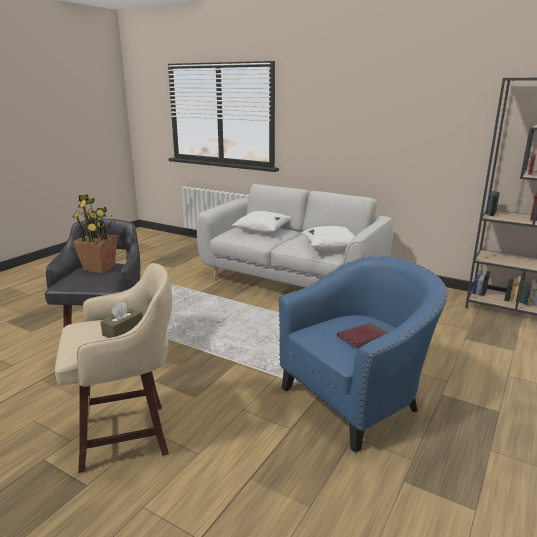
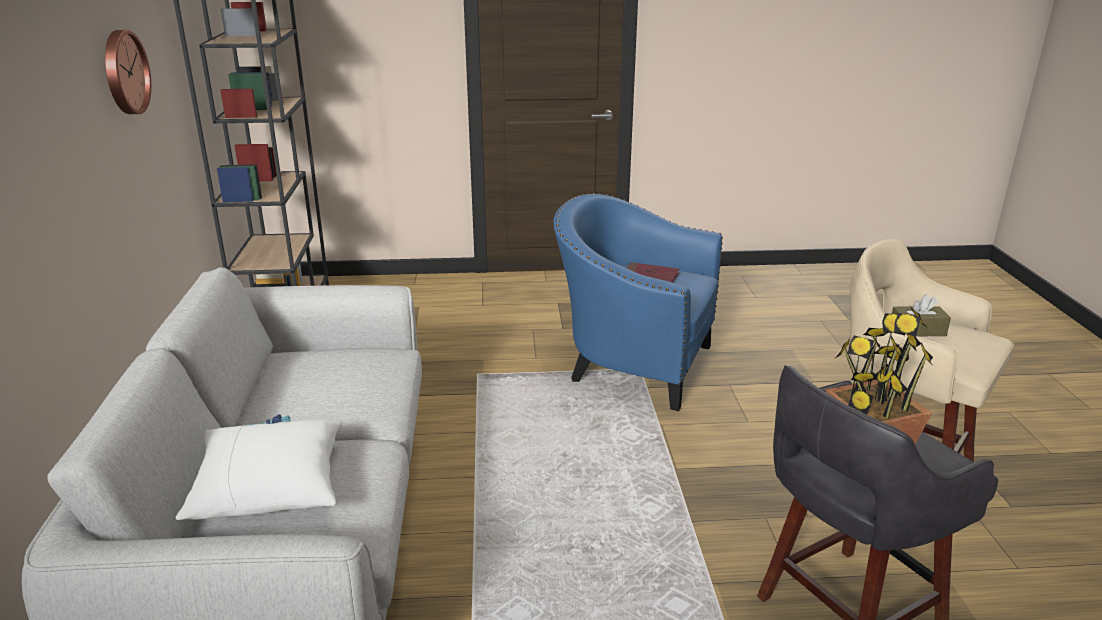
camera: 125 degrees left, 5 degrees up
(330, 247) = (352, 363): white pillow -> none
(428, 118) = (123, 72): none -> wall clock

